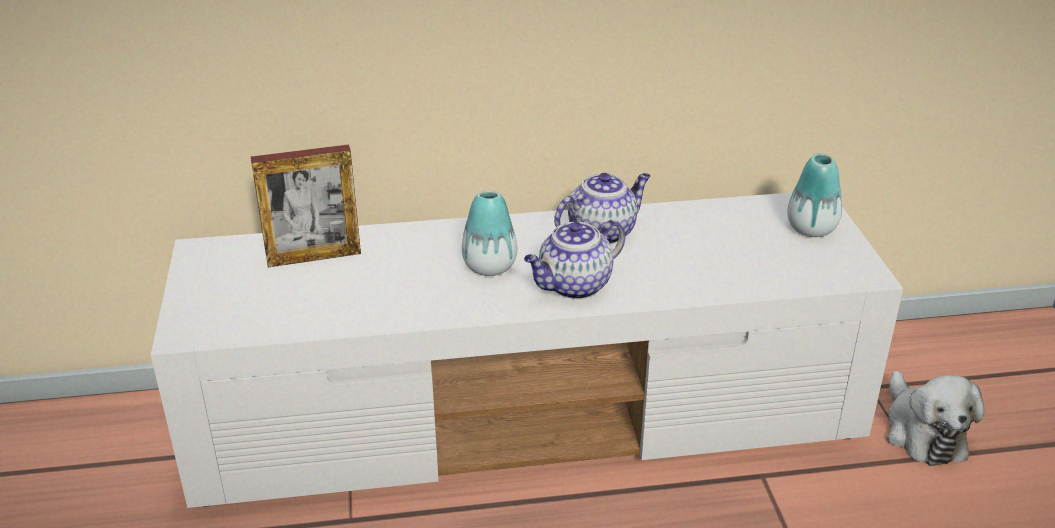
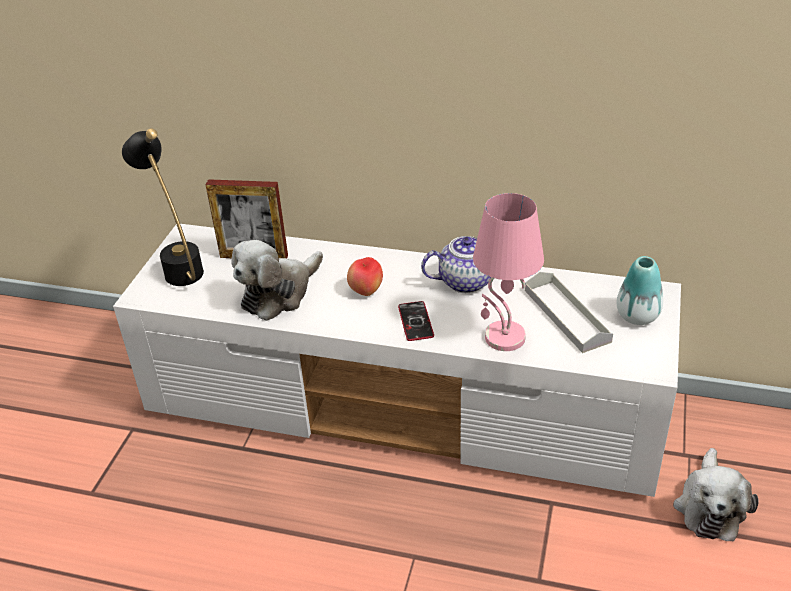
camera: 25 degrees right, 5 degrees up
(212, 286) = (178, 264): none -> black table lamp
(379, 291) = (279, 293): none -> plush toy
(489, 267) = (366, 292): vase -> apple
(574, 286) = (415, 322): teapot -> phone
(687, 281) = (503, 338): none -> pink table lamp
(738, 244) = (566, 315): none -> grey tray

